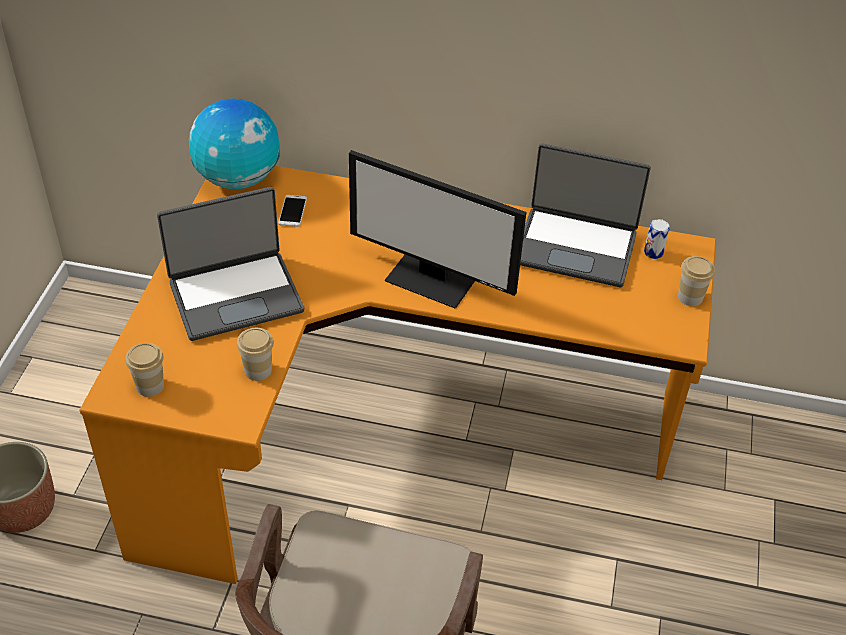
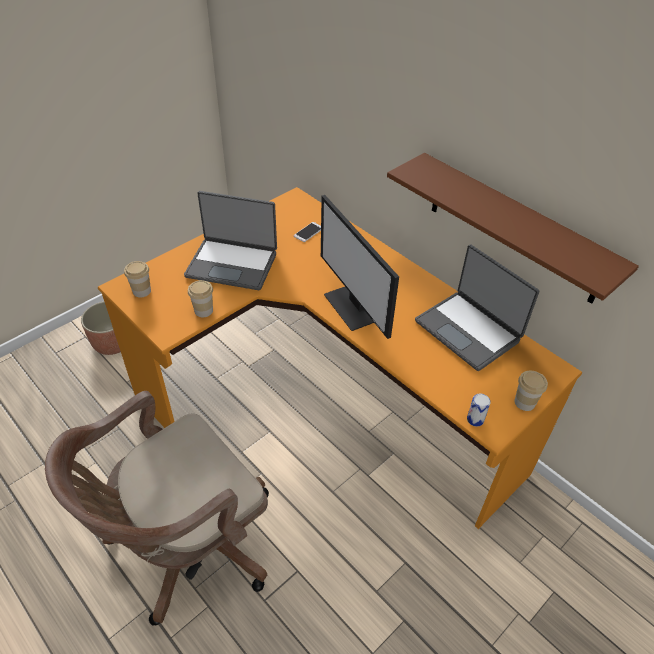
camera: 35 degrees right, 0 degrees up
(238, 179) = (295, 202): globe -> none
(591, 106) = (513, 228): none -> brown shelf
(653, 252) = (523, 359): can -> can (475, 419)

